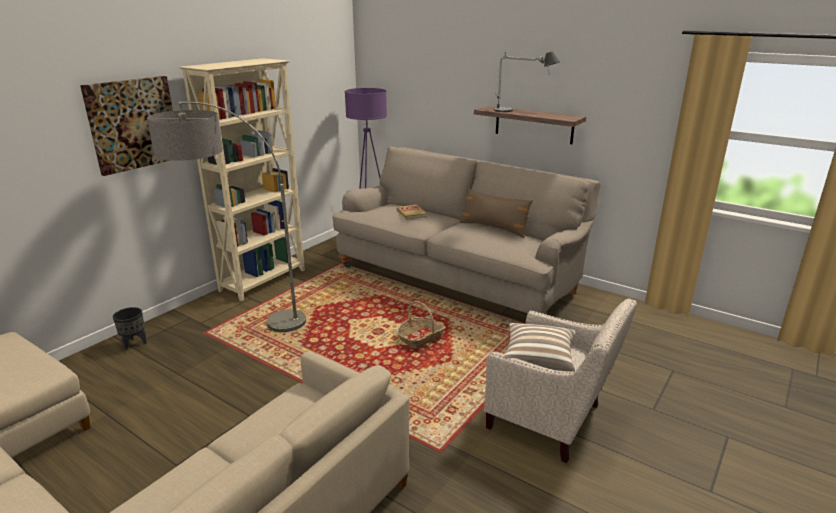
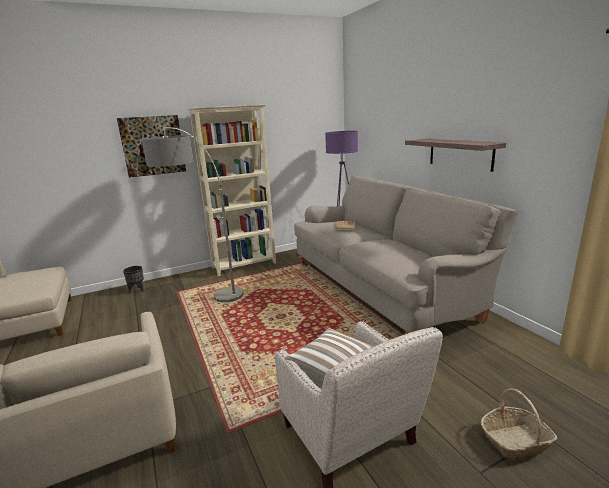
camera: 30 degrees right, 5 degrees down
(421, 338) = (307, 329): basket -> basket (515, 440)
(494, 228) = (402, 245): brown pillow -> none
(521, 112) = (443, 141): table lamp -> none

